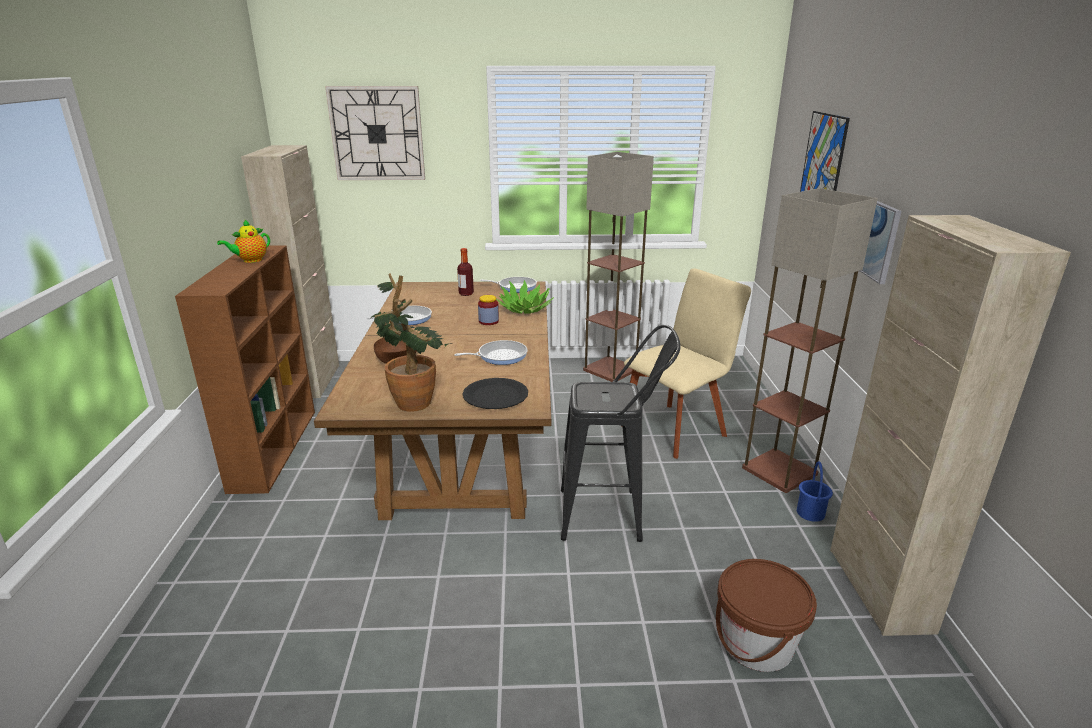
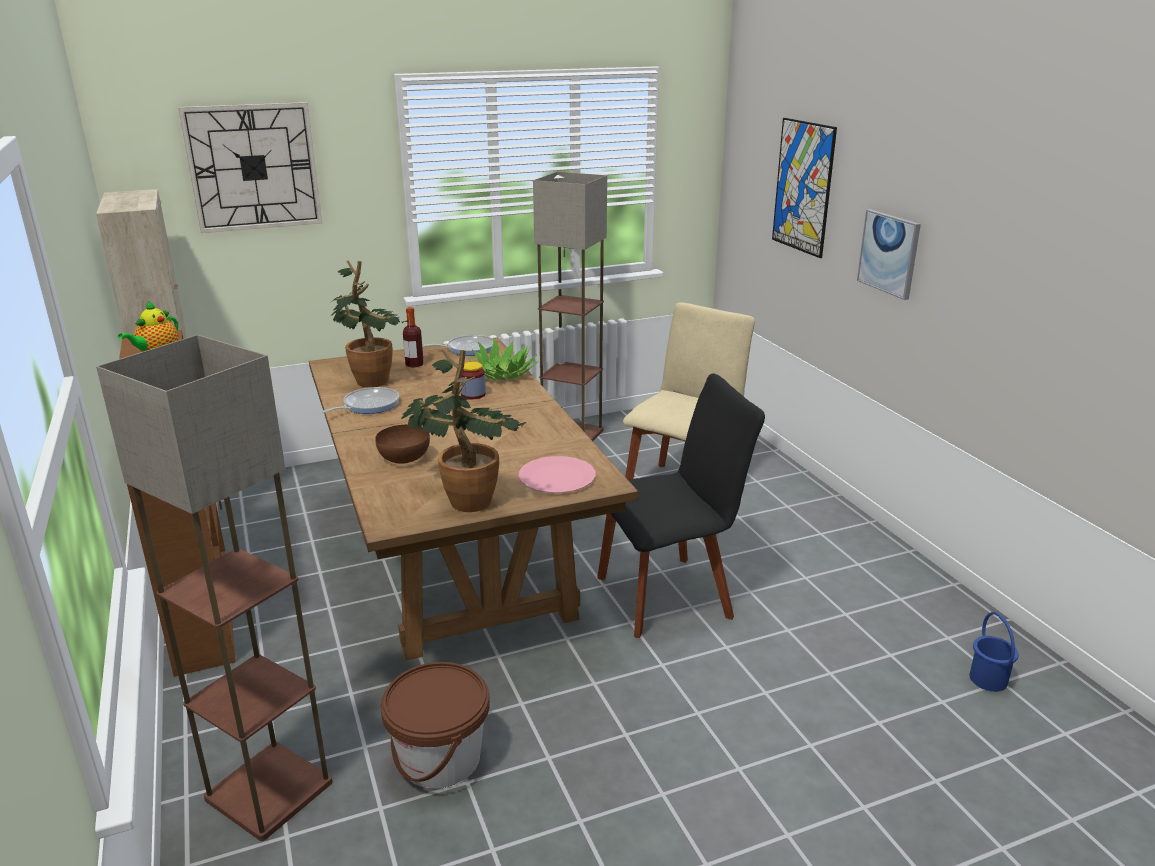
camera: 20 degrees left, 0 degrees up
(426, 300) = (370, 378): none -> potted plant
(495, 395) = (557, 477): black plate -> pink plate
(499, 356) = (522, 433): frying pan -> none
(611, 515) = (670, 595): black stool -> black chair
(756, 643) = (880, 683): brown bucket -> brown bucket (440, 758)
(781, 471) = (812, 513): floor lamp -> floor lamp (271, 790)
(811, 513) = (862, 549): blue bucket -> blue bucket (988, 679)
(879, 589) = (957, 607): beige cabinet -> none

